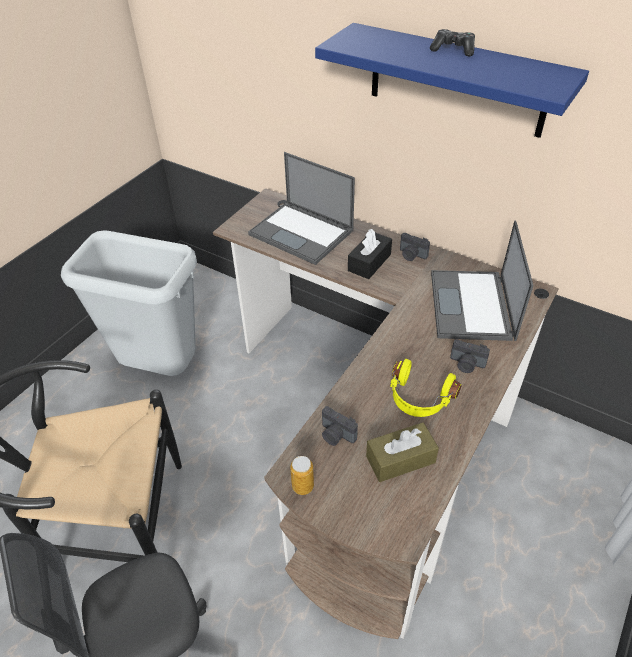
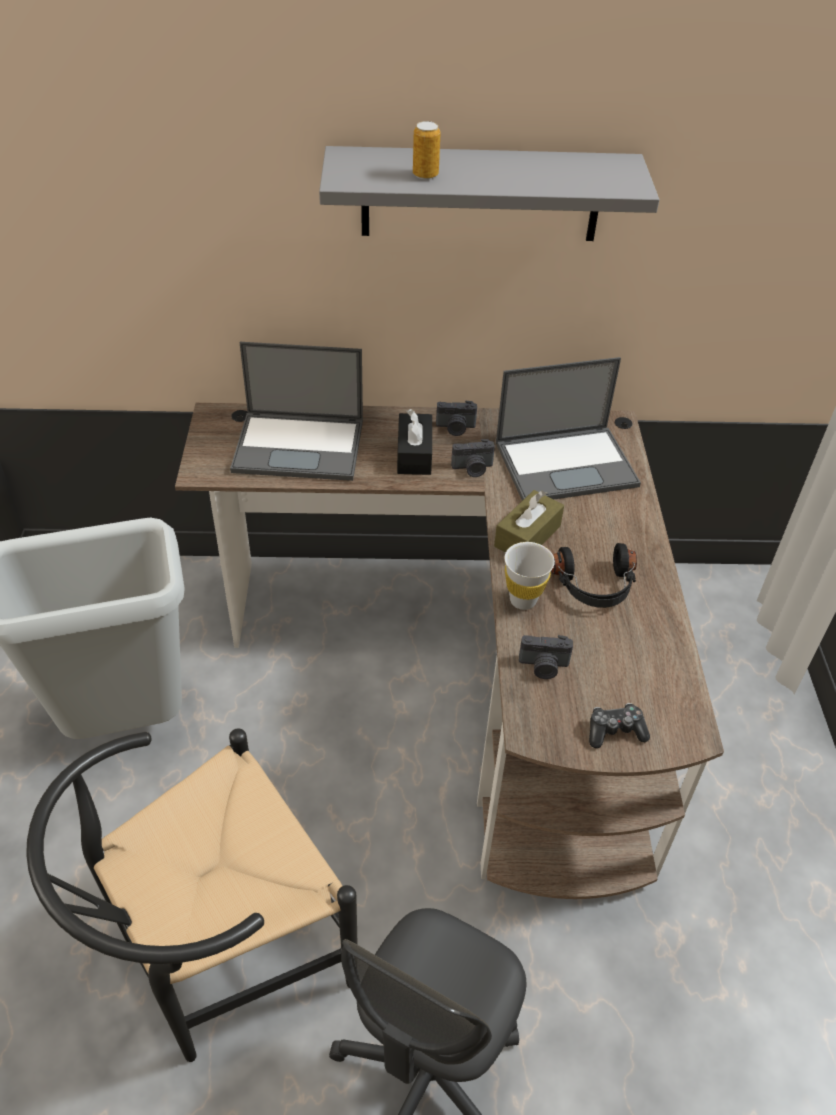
camera: 35 degrees left, 0 degrees up
(303, 486) = (555, 737): can -> can (425, 175)
(360, 385) = (523, 600): none -> white cup
(400, 459) = (628, 659): brown tissue box -> brown tissue box (527, 536)
(419, 398) = (595, 587): yellow headphones -> black headphones
(453, 50) = (483, 159): game controller -> game controller (615, 731)
(457, 80) = (481, 194): blue shelf -> grey shelf
(466, 364) = (612, 530): camera -> camera (473, 469)
(472, 306) = (567, 463): laptop -> laptop turned 75 degrees counterclockwise

